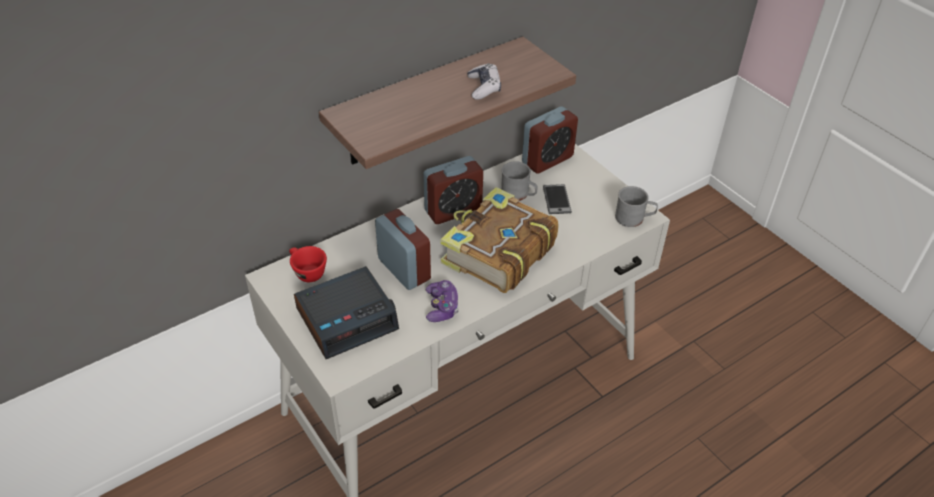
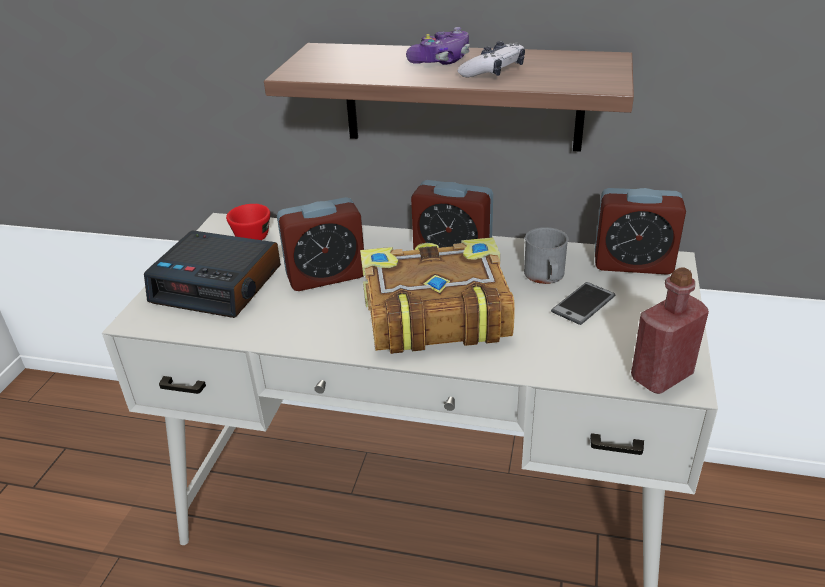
camera: 50 degrees right, 10 degrees down
(404, 269) = (326, 276): alarm clock -> alarm clock turned 60 degrees clockwise
(442, 307) = (302, 325): game controller -> game controller (441, 61)
(634, 218) = (661, 376): grey mug -> red bottle

